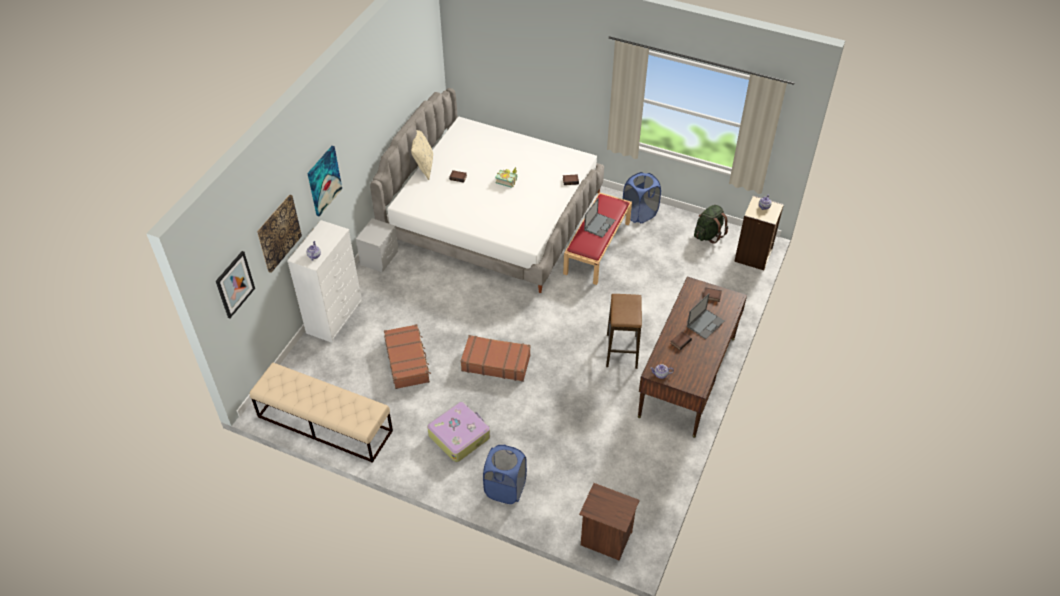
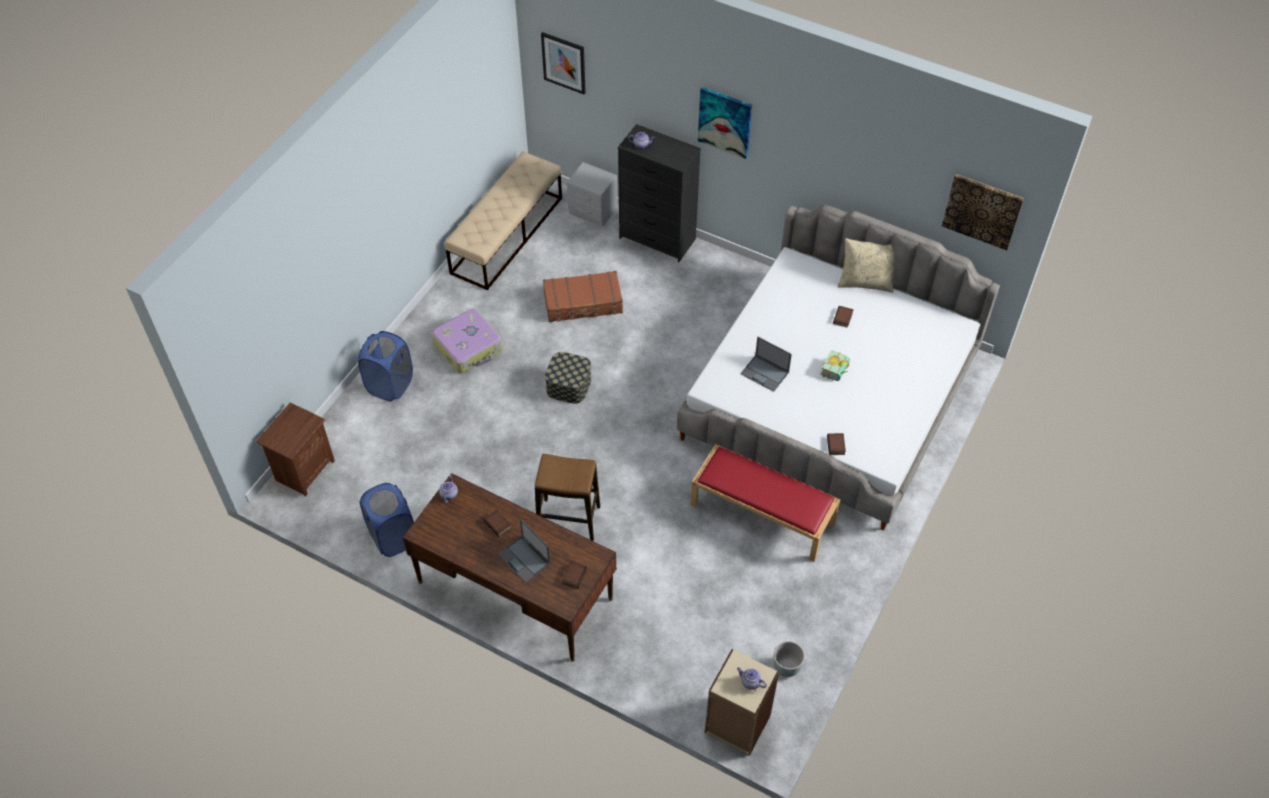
camera: 95 degrees right, 5 degrees up
(278, 233) = (638, 90): picture -> picture (982, 211)
(335, 317) = (658, 239): white dresser -> black dresser
(379, 258) = (752, 277): grey nightstand -> grey nightstand (593, 211)
(496, 363) = (568, 385): brown suitcase -> storage box
(599, 225) = (763, 487): laptop -> laptop (765, 373)
(639, 213) = (834, 578): blue laundry basket -> blue laundry basket (393, 537)
(708, 234) = (786, 667): green backpack -> grey planter

